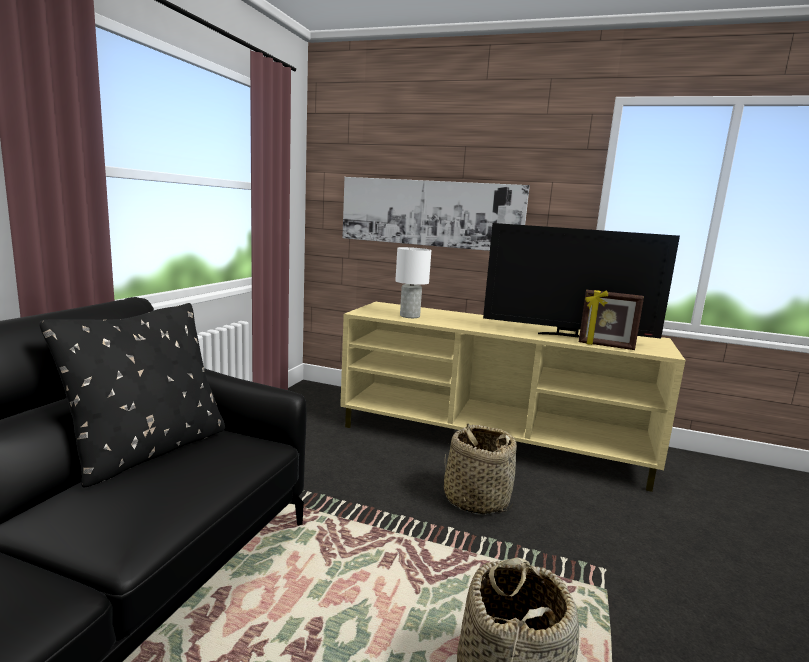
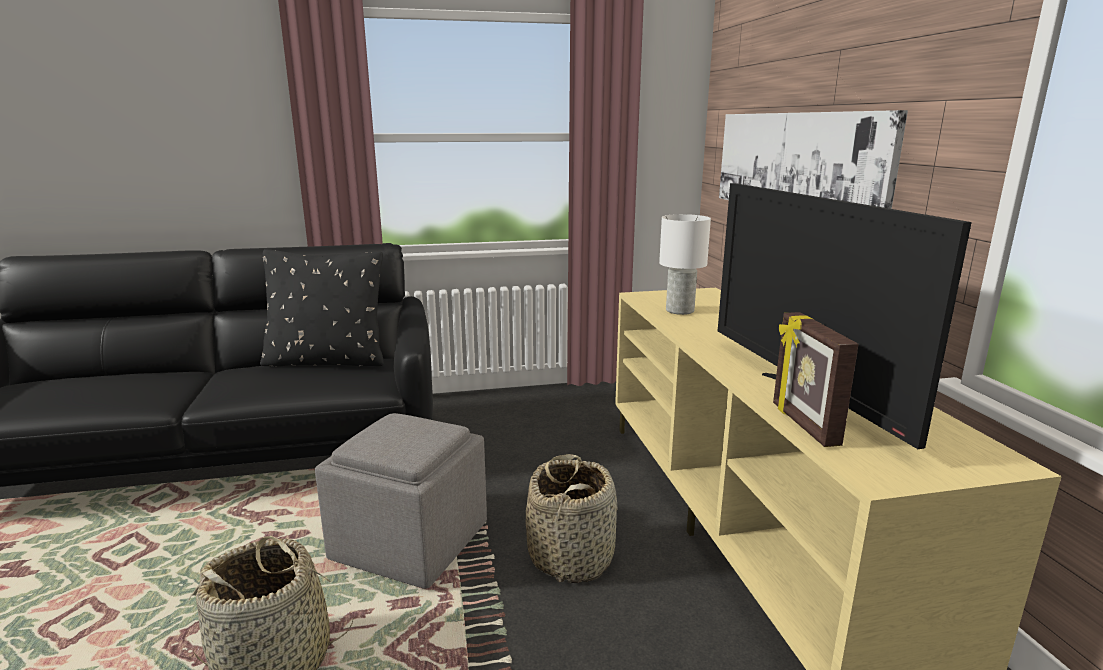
camera: 60 degrees right, 5 degrees up
(397, 559) = (412, 542): none -> grey ottoman

